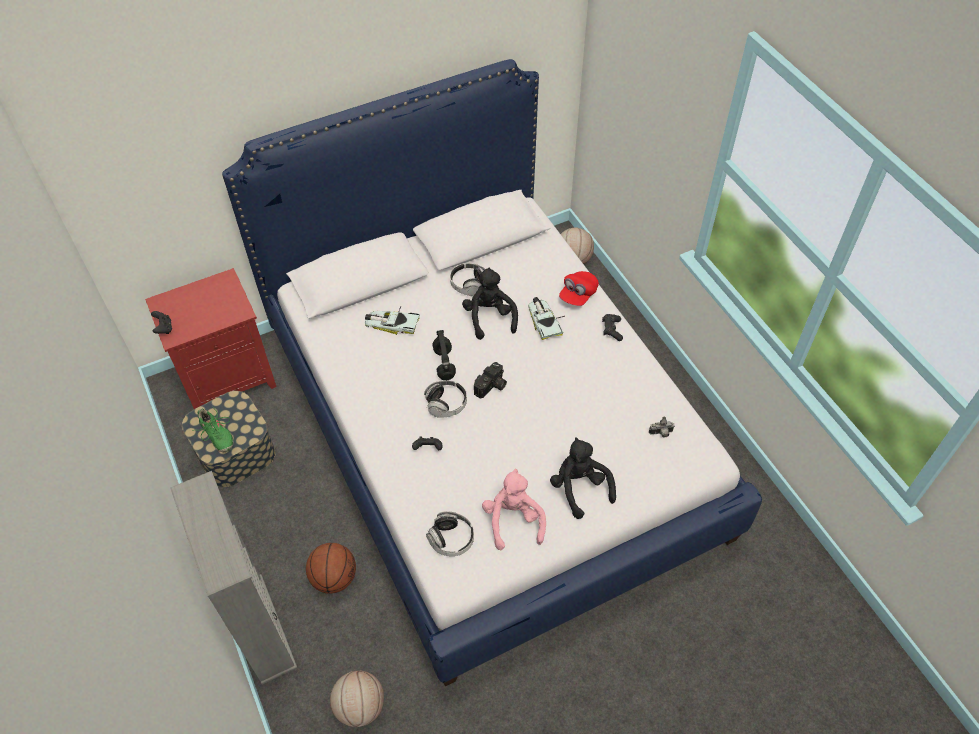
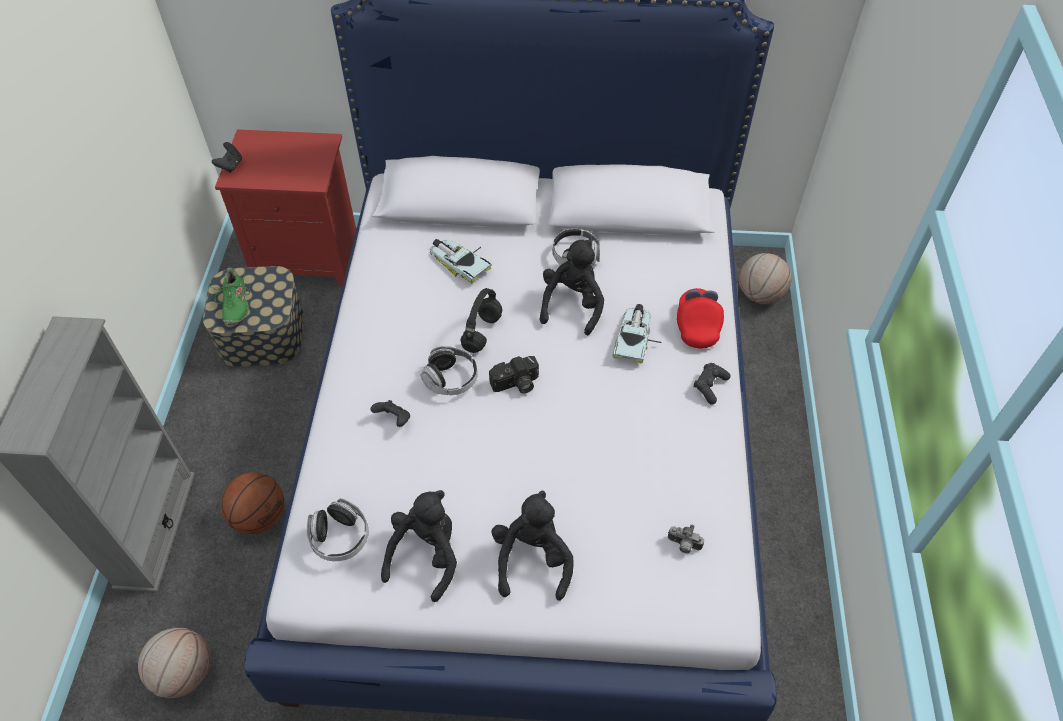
camera: 30 degrees right, 0 degrees up
(513, 520) = (426, 554): pink plush toy -> black plush toy
(578, 295) = (697, 325): red cap -> red cap turned 120 degrees clockwise

